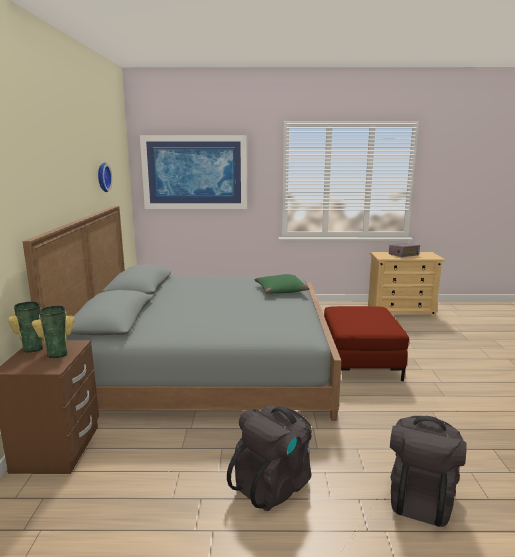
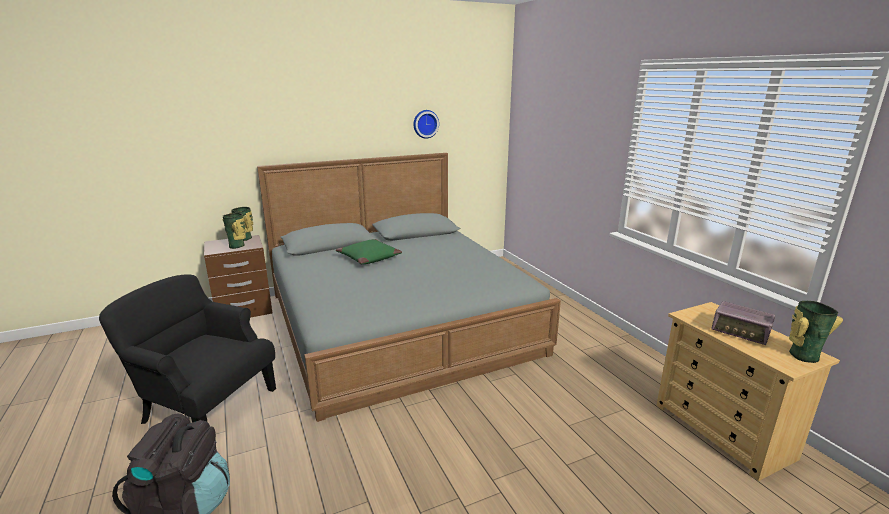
camera: 65 degrees right, 5 degrees up
(195, 172) = (550, 127): picture -> none
(273, 485) = (206, 406): black backpack -> black armchair
(281, 290) = (460, 284): green pillow -> green pillow (369, 258)
(359, 362) = (471, 416): red ottoman -> none
(427, 254) = (802, 355): none -> vase

